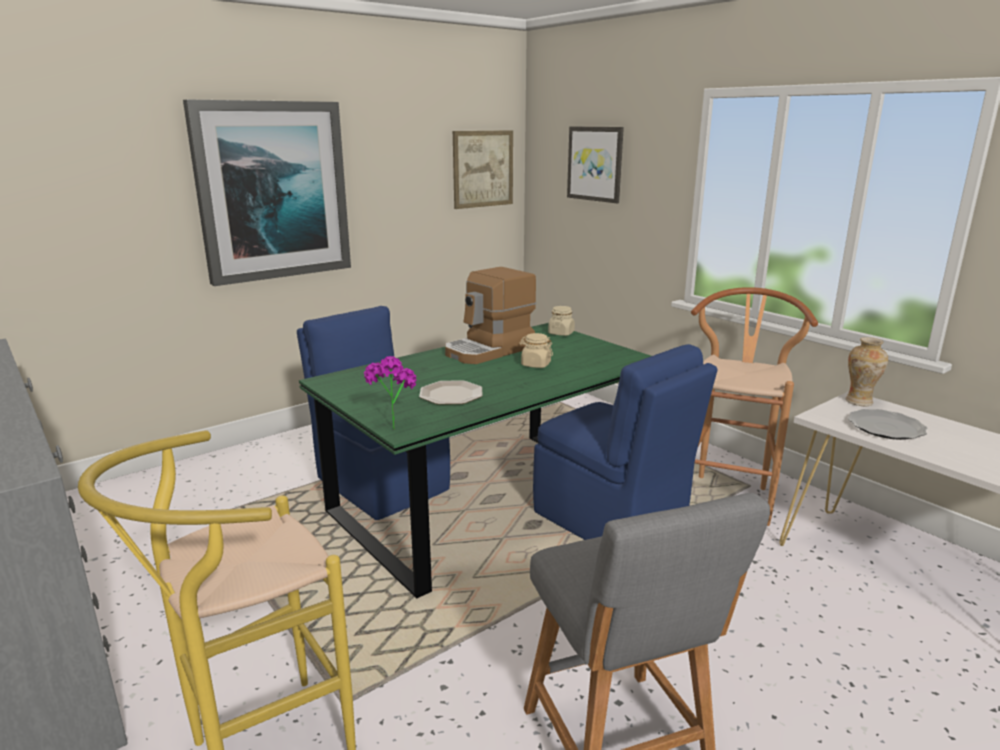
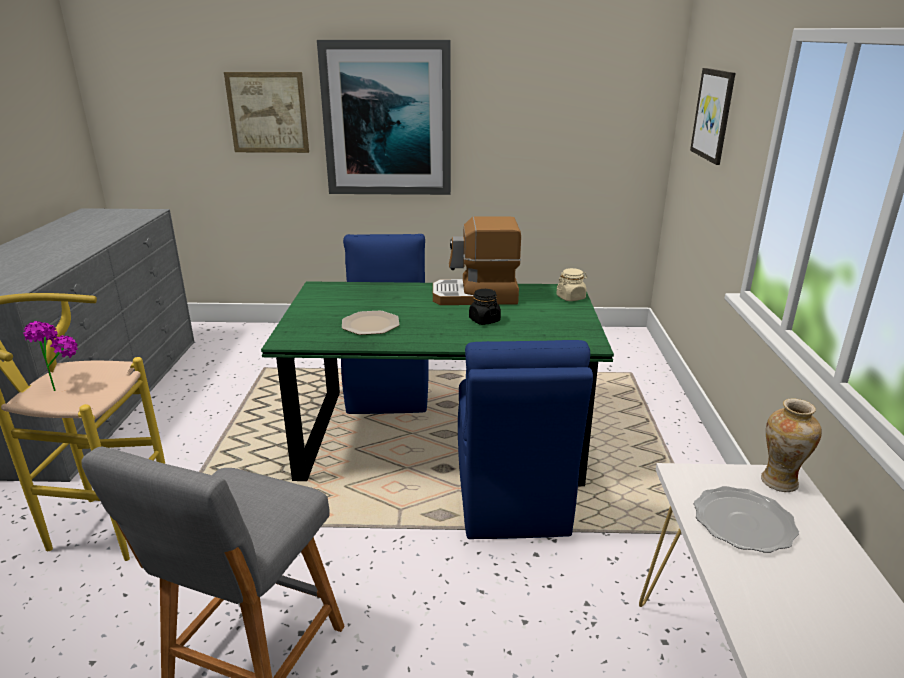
camera: 40 degrees right, 5 degrees up
(392, 425) = (287, 334): potted plant -> potted plant (62, 386)
(483, 169) = (617, 110): picture -> picture (267, 113)
(535, 364) = (484, 320): beige jar -> black jar
(729, 494) = (667, 531): brown stool -> none

